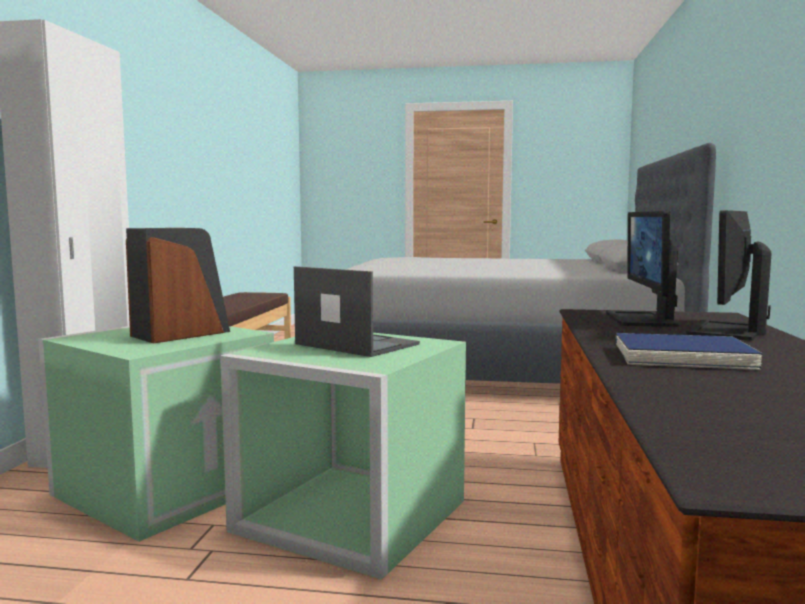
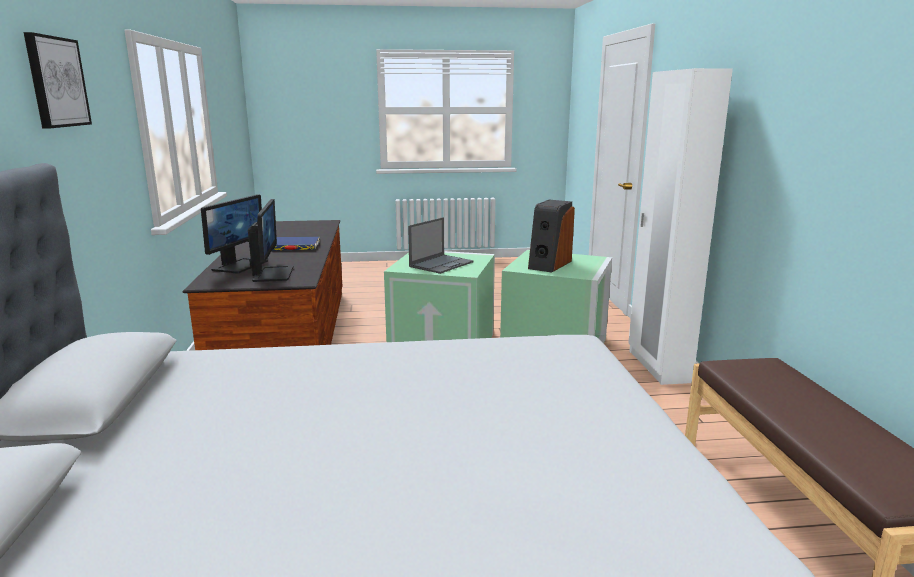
camera: 165 degrees right, 10 degrees up
(355, 344) = (441, 264): laptop -> laptop turned 75 degrees counterclockwise
(757, 70) = (56, 82): none -> picture

